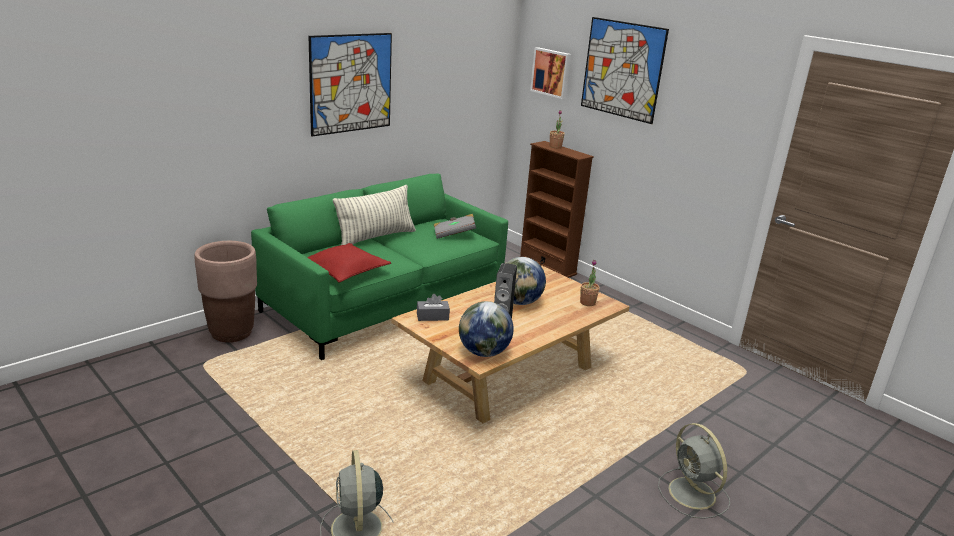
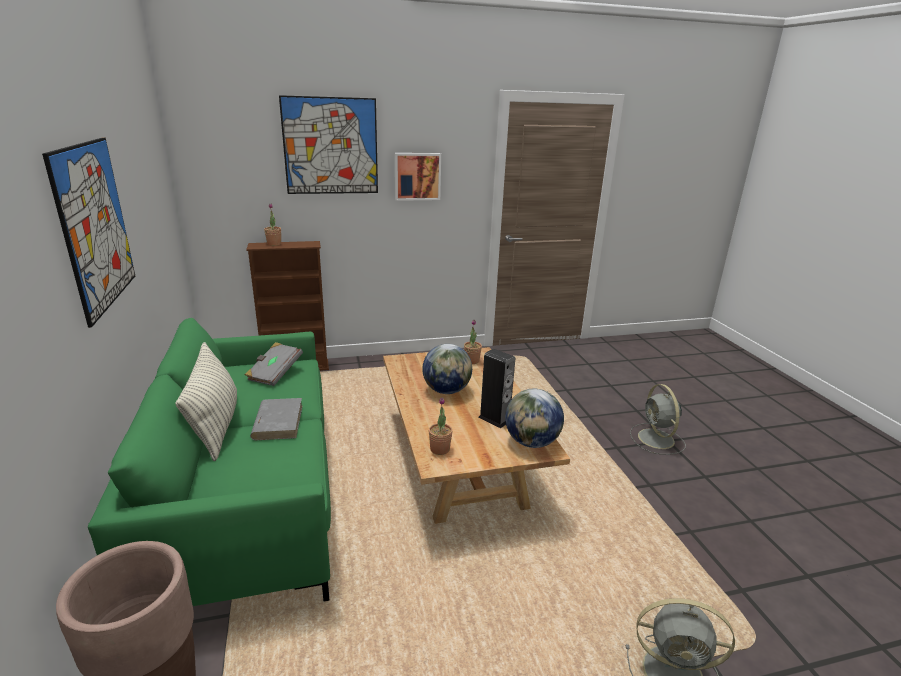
camera: 60 degrees left, 0 degrees up
(345, 271) = (282, 477): red pillow -> none
(398, 252) = (278, 421): none -> grey book
(432, 316) = (440, 449): grey tissue box -> potted plant
(551, 72) = (234, 166): picture -> picture (417, 176)
(693, 494) = (657, 440): grey fan -> grey fan turned 75 degrees clockwise

